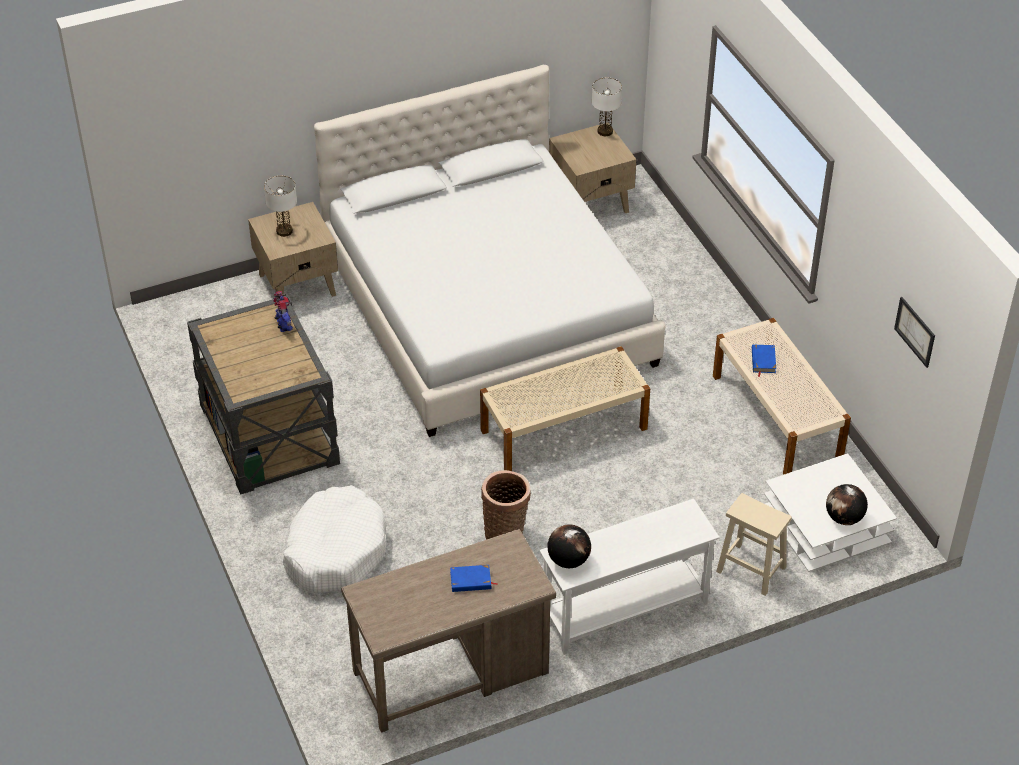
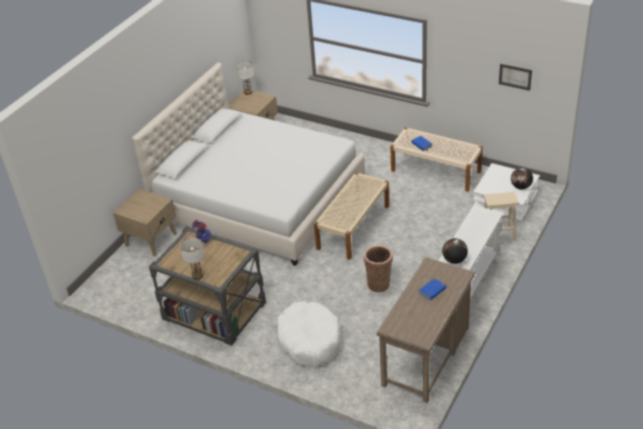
camera: 35 degrees left, 5 degrees down
(284, 231) = (139, 208): table lamp -> table lamp (197, 275)

